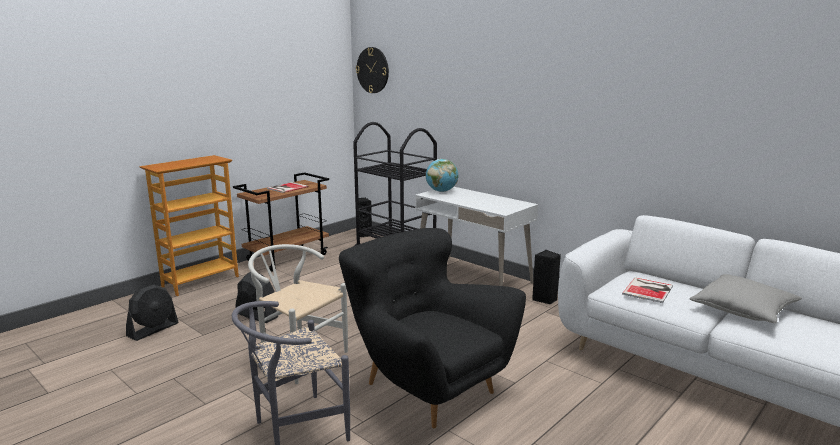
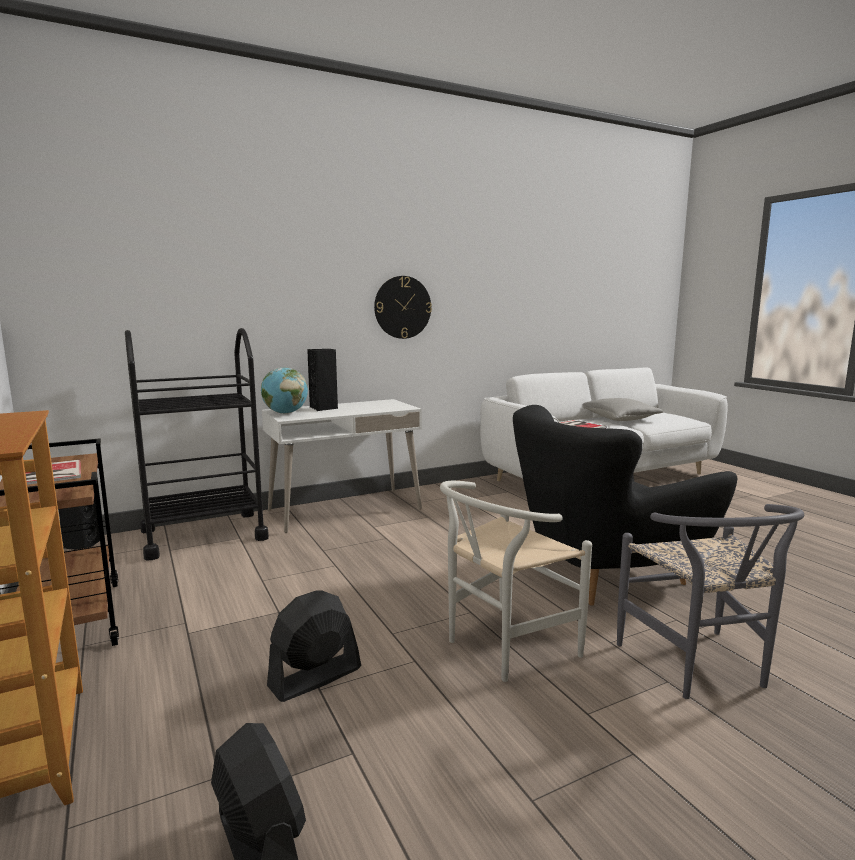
camera: 70 degrees left, 5 degrees down
(373, 70) = (61, 245): wall clock -> wall clock (402, 307)
(545, 299) = (437, 494): black speaker -> black speaker (324, 408)

